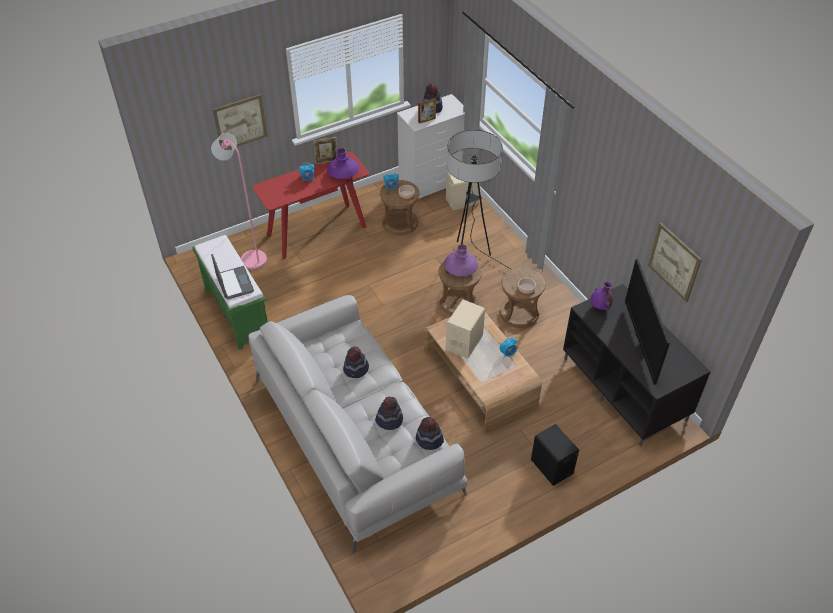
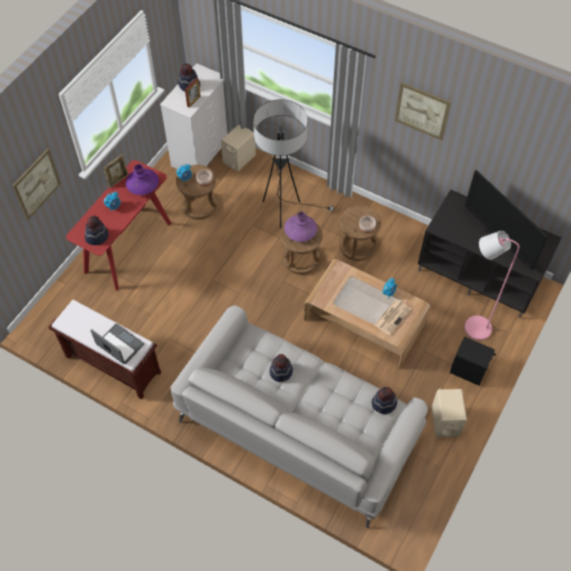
camera: 30 degrees left, 10 degrees up
(236, 312) = (112, 364): green bench -> brown bench
(250, 257) = (84, 303): pink floor lamp -> pink floor lamp (472, 327)
(389, 420) = (340, 403): hat -> hat (97, 236)
(464, 342) = (347, 300): beige speaker -> beige speaker (445, 421)
(496, 375) = (392, 317): none -> newspaper
(600, 307) = (447, 219): purple vase -> none
(674, 262) = (510, 162): picture -> picture (422, 111)

